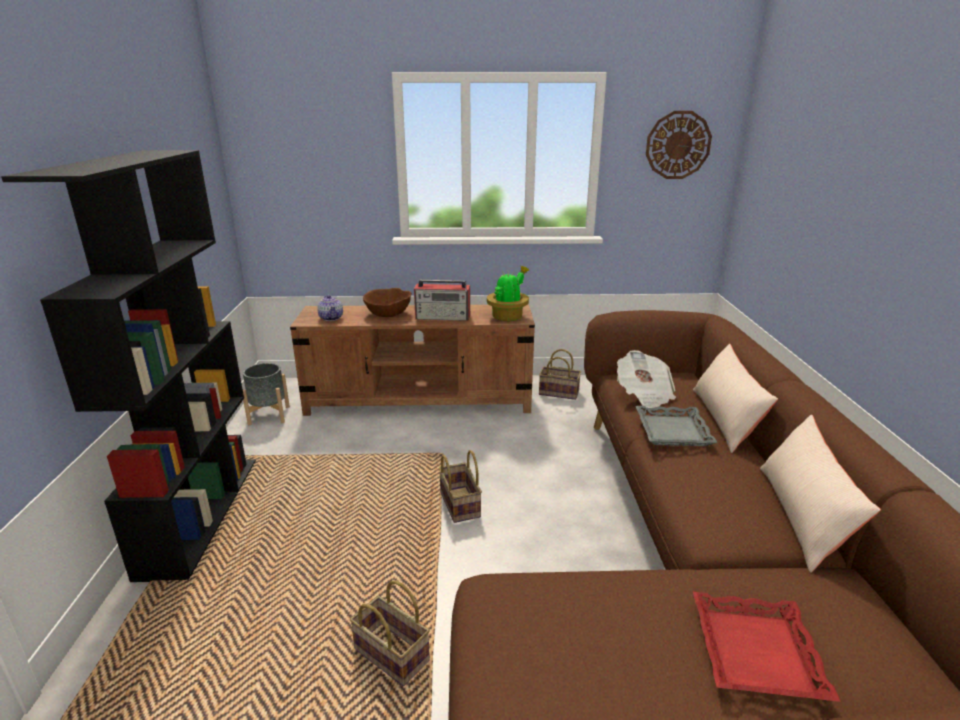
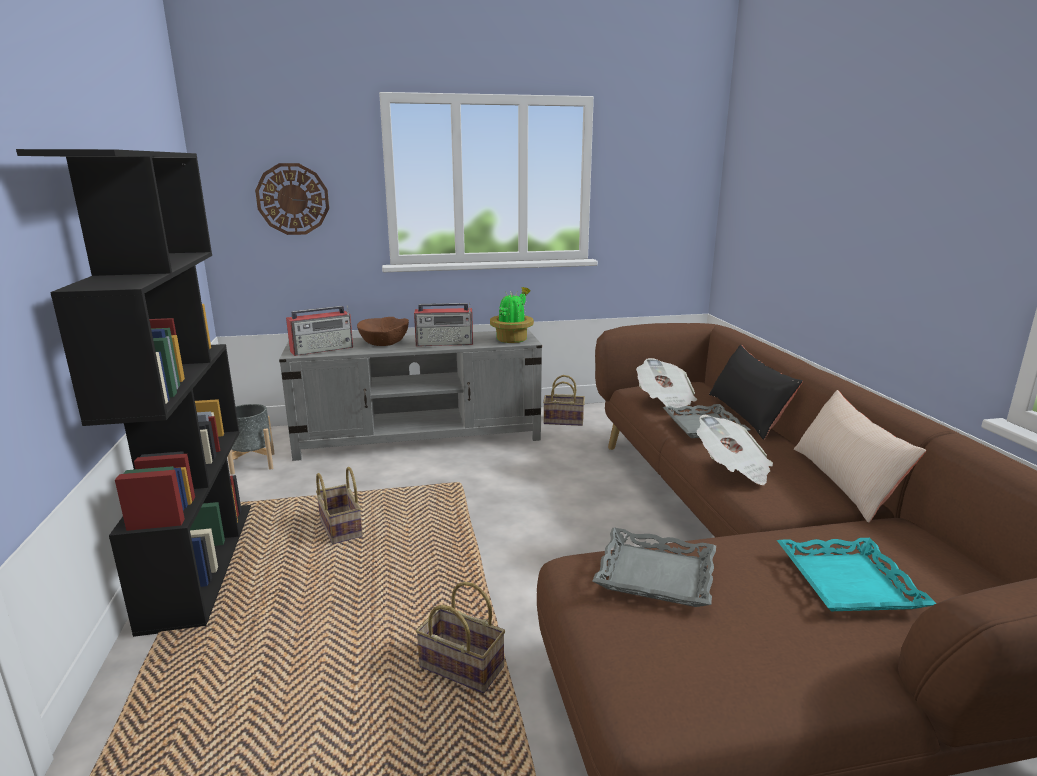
camera: 10 degrees left, 5 degrees down
(331, 318) = (323, 349): teapot -> radio
(420, 400) = (420, 438): brown tv stand -> grey tv stand
(458, 504) = (490, 526): basket -> basket (339, 528)
(560, 613) = (656, 574): none -> grey tray
(678, 145) = (663, 167): wall clock -> wall clock (293, 199)
(685, 487) = (733, 468): none -> newspaper
(725, 419) = (747, 414): beige pillow -> black pillow
(757, 652) = (849, 582): red tray -> turquoise tray

